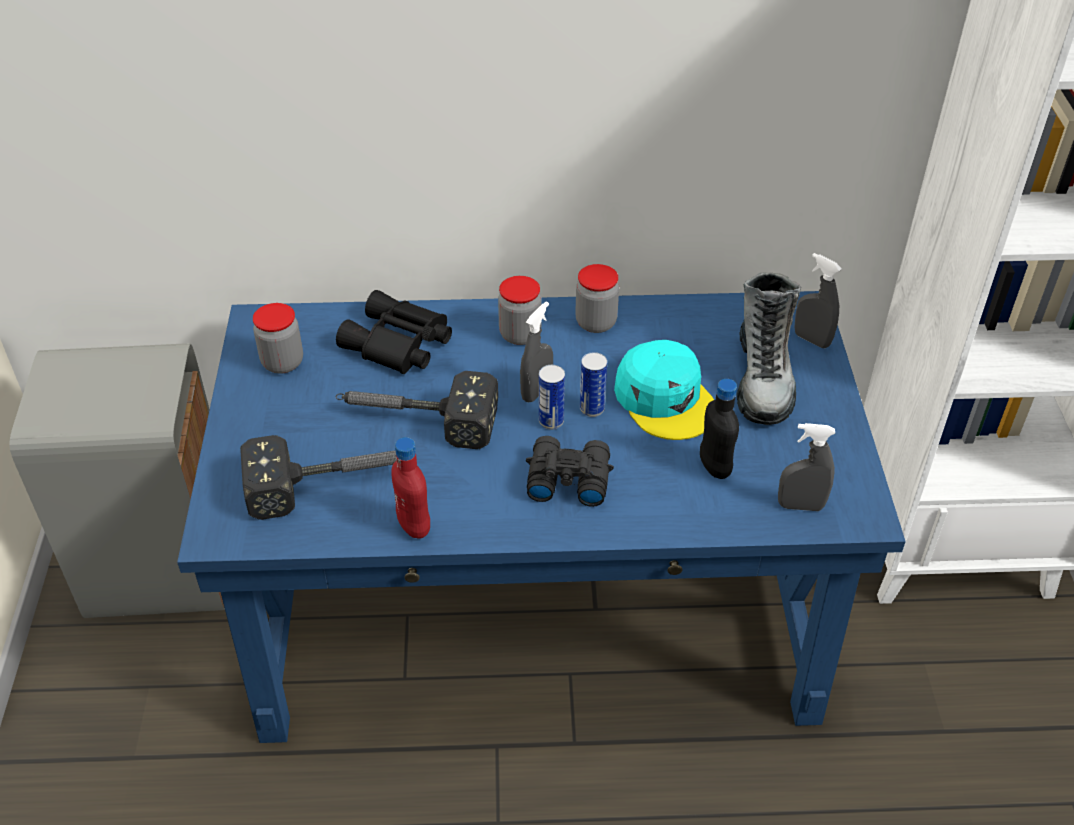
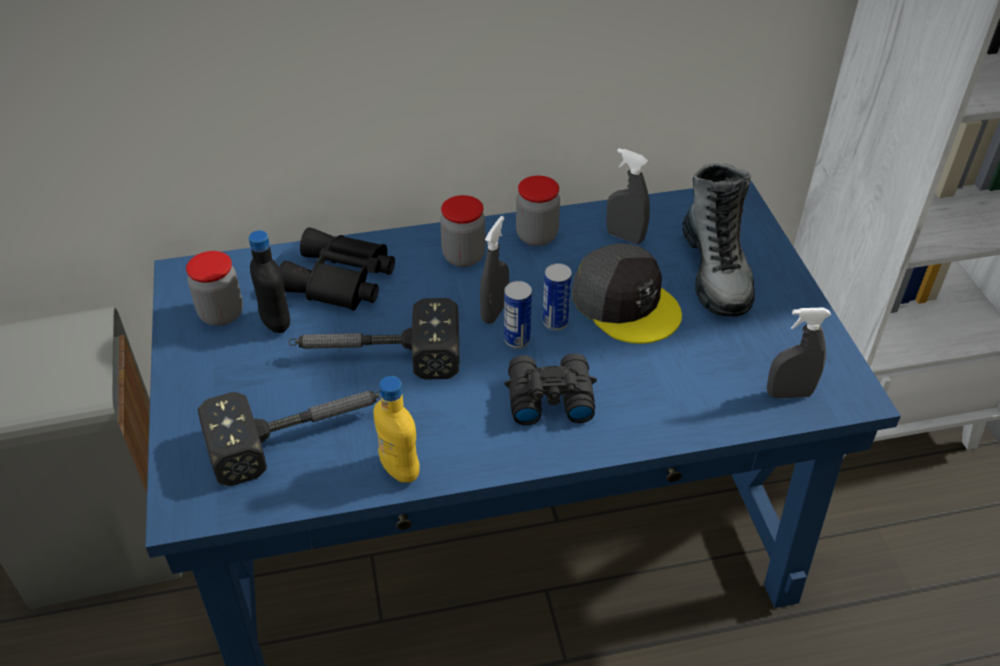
camera: 10 degrees left, 0 degrees up
(414, 526) = (400, 469): red bottle -> yellow bottle
(665, 399) = (626, 303): turquoise cap -> grey cap
(714, 467) = (693, 365): black bottle -> black bottle (276, 322)
(811, 339) = (751, 228): grey spray bottle -> grey spray bottle (625, 237)

